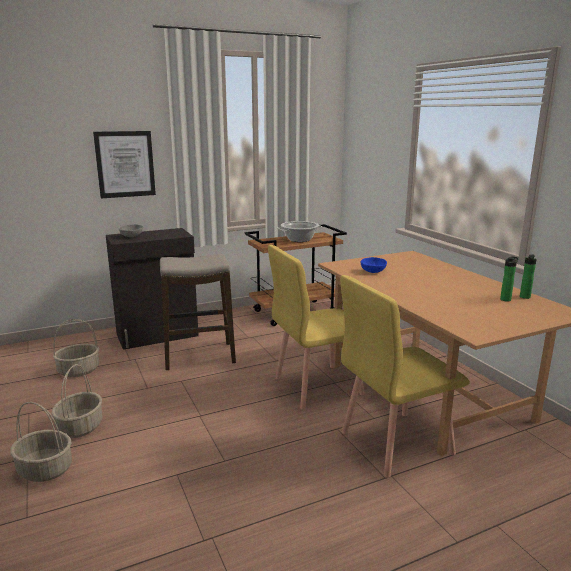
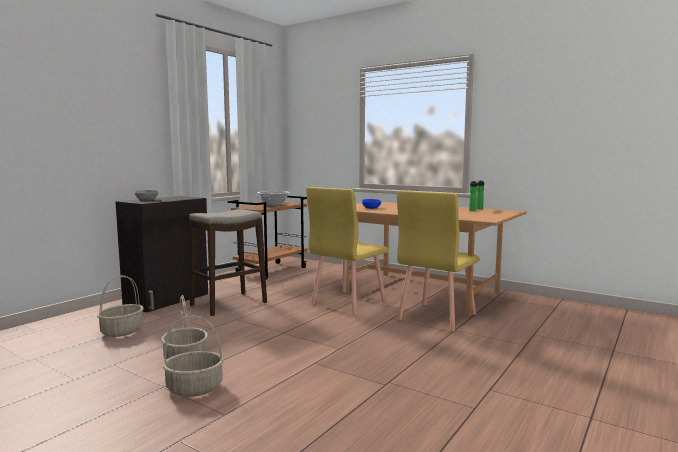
camera: 30 degrees left, 10 degrees down
(125, 164) = (125, 136): picture -> none

